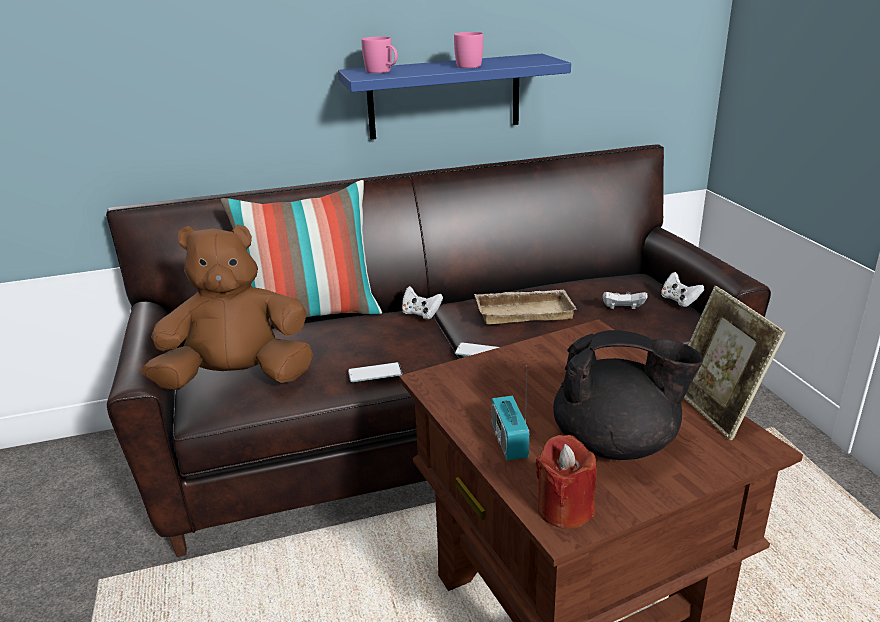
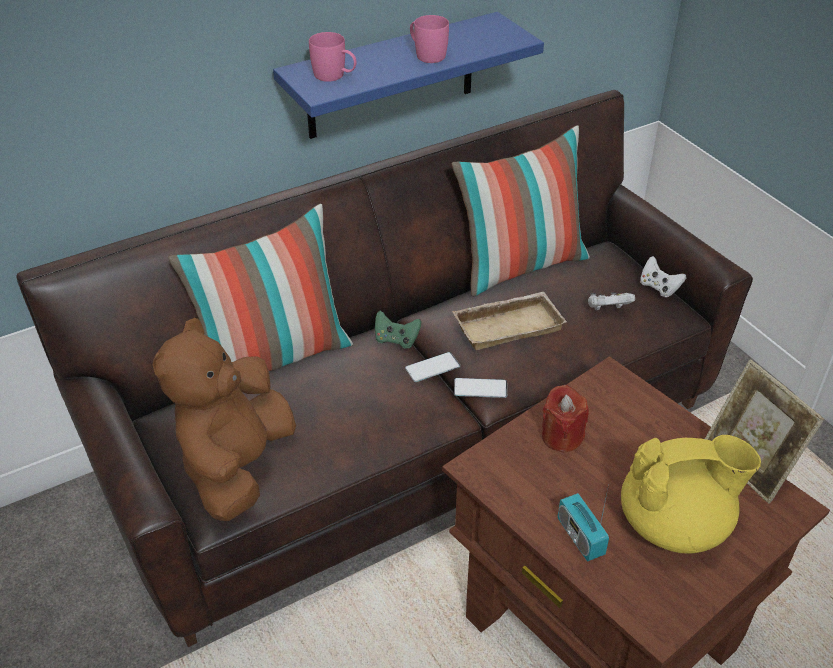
camera: 15 degrees left, 15 degrees up
(238, 379) = (237, 466): brown plush toy -> brown plush toy turned 45 degrees counterclockwise
(375, 373) = (382, 436): phone -> phone (432, 367)
(421, 314) = (396, 340): white game controller -> green game controller
(553, 278) = (520, 266): none -> pillow
(564, 509) = (654, 608): red candle -> red candle (561, 437)
(616, 444) = (675, 524): black teapot -> yellow teapot

